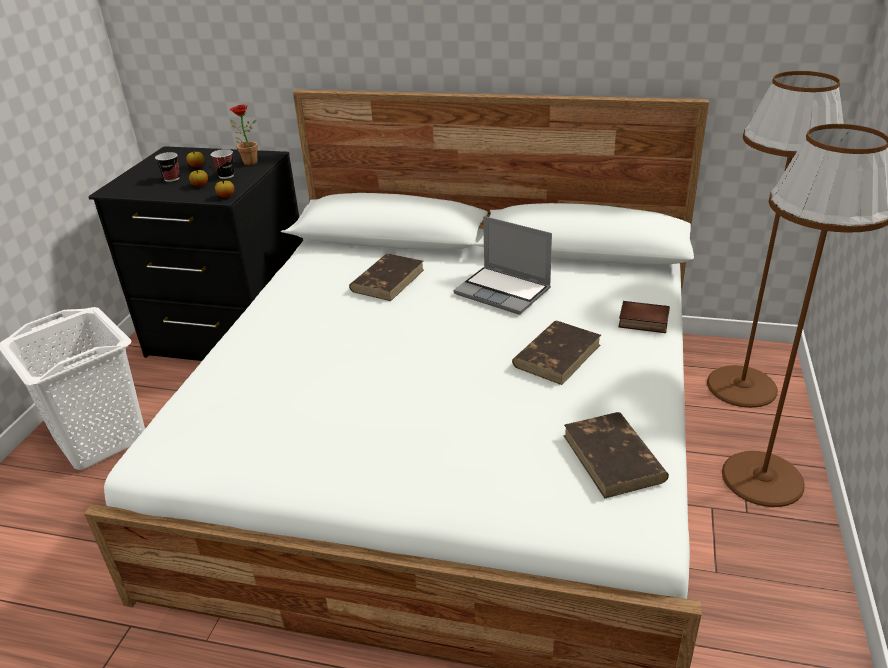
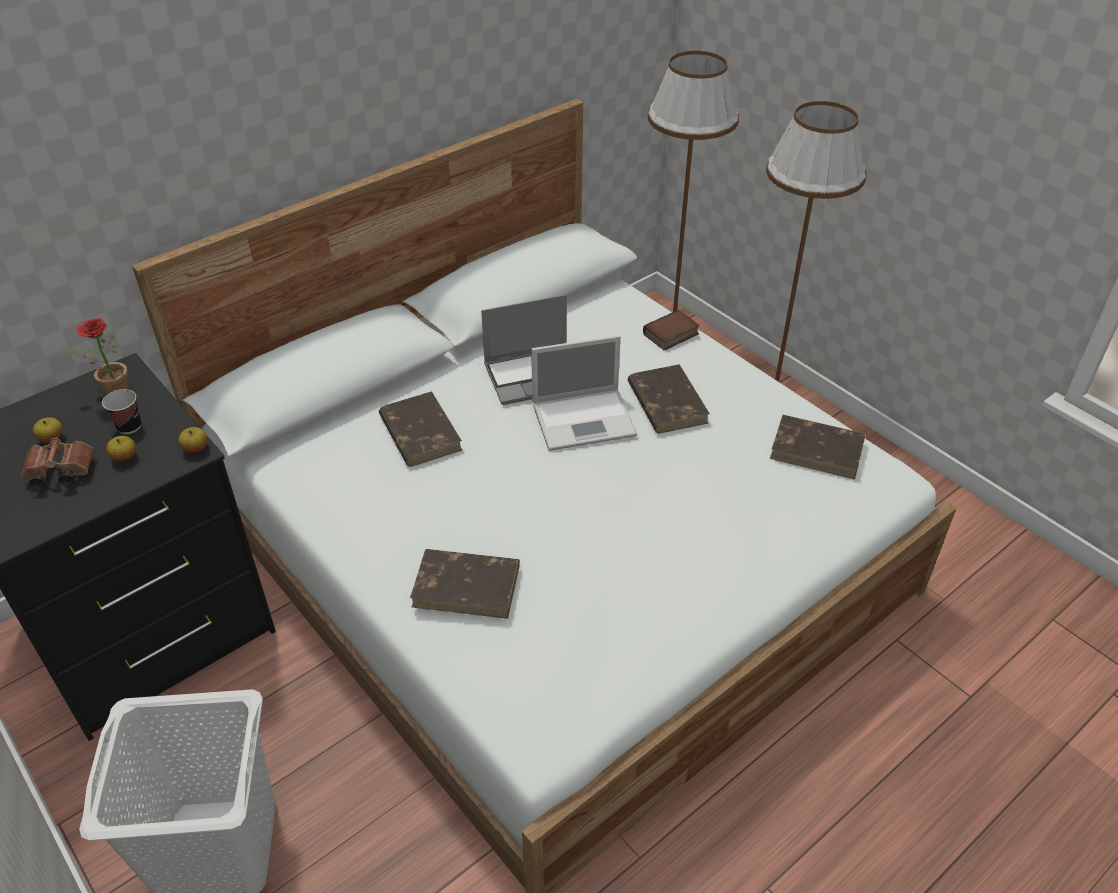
camera: 55 degrees left, 10 degrees up
(172, 179) = (58, 474): cup -> brown binoculars
(260, 359) = (467, 586): none -> brown book
(485, 329) = (585, 419): none -> laptop

